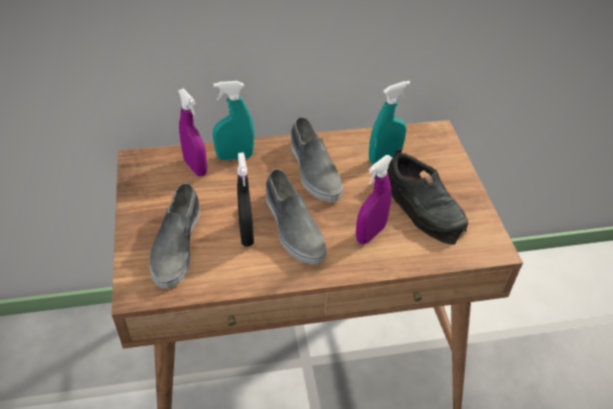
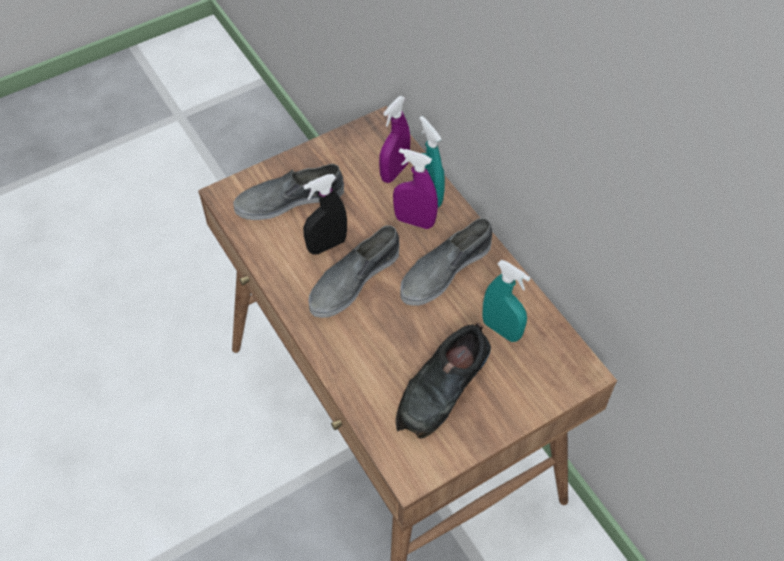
camera: 70 degrees right, 10 degrees up
(370, 234) = (376, 348): purple spray bottle -> purple spray bottle (414, 221)

